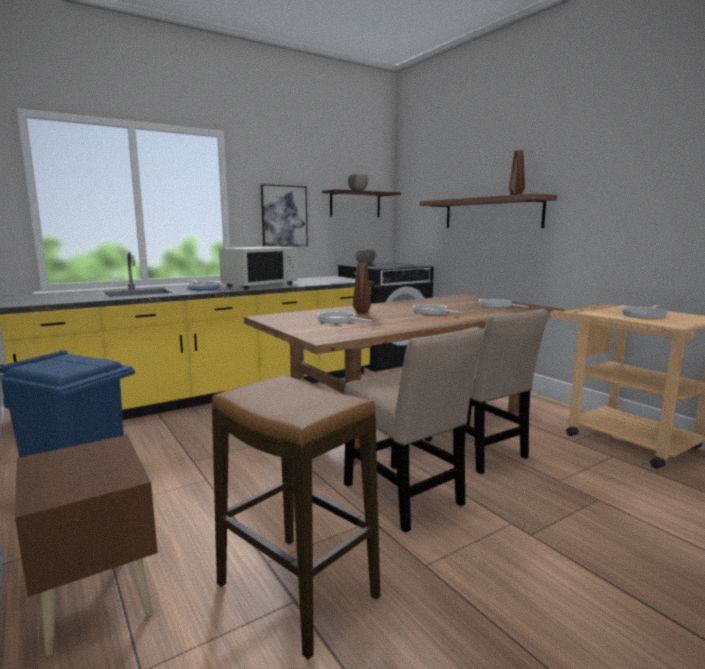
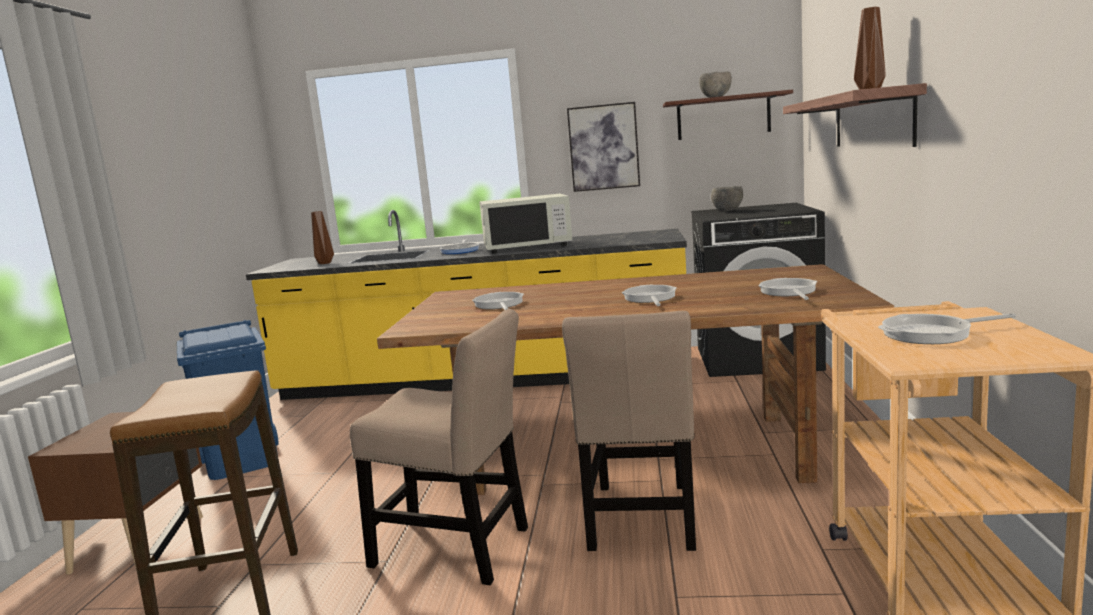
camera: 40 degrees right, 0 degrees up
(362, 312) = (563, 293): brown vase -> brown vase (325, 263)
(405, 497) = (457, 549): beige chair -> beige chair turned 75 degrees counterclockwise

